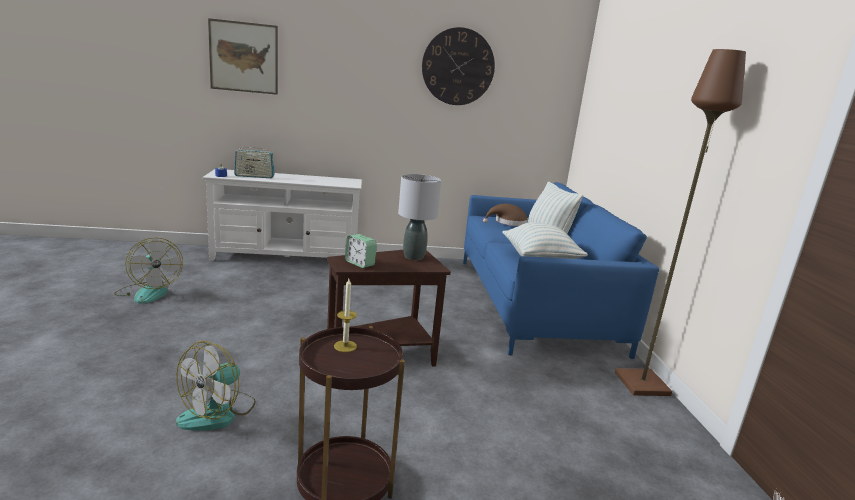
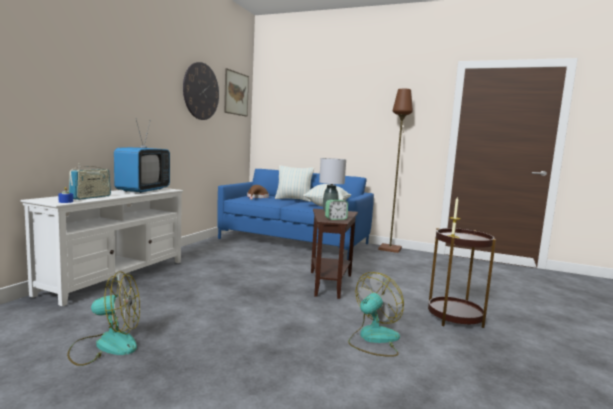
camera: 60 degrees left, 10 degrees down
(218, 412) = (373, 339): fan -> fan turned 105 degrees counterclockwise
(244, 57) = (47, 68): picture -> picture (236, 93)
(326, 180) = (143, 190): none -> television

